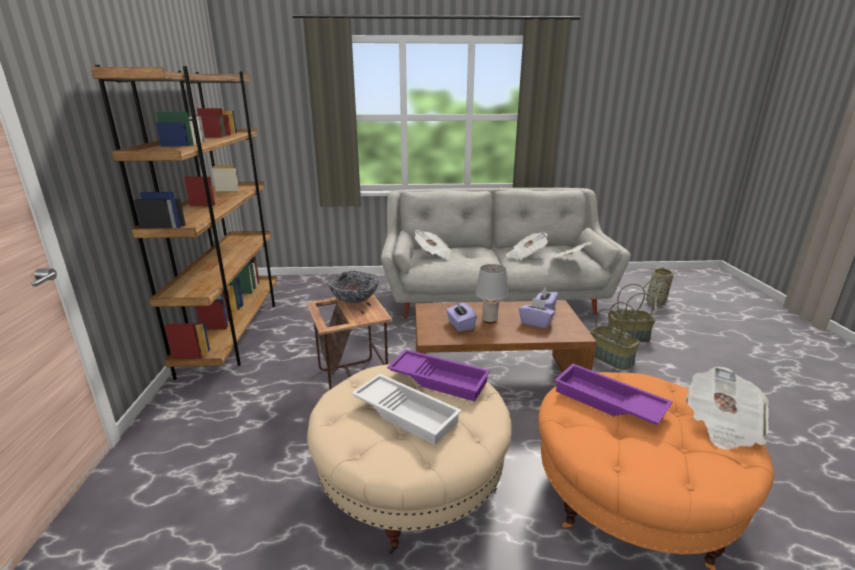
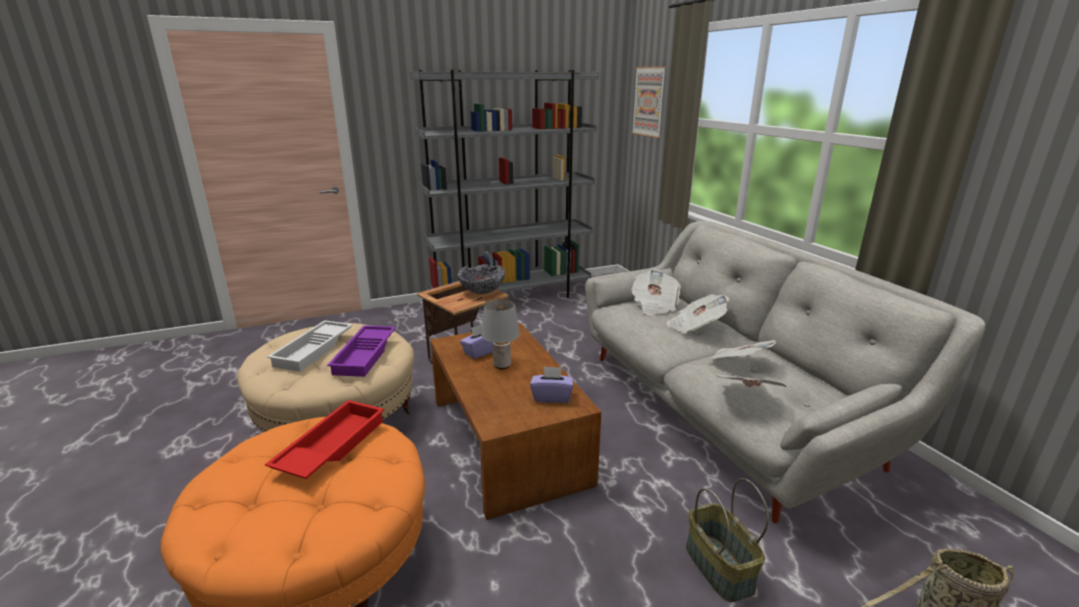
camera: 70 degrees right, 0 degrees up
(234, 332) = (511, 297): brown bookcase -> grey bookcase
(264, 104) = (649, 101): none -> picture
(535, 323) = (511, 394): purple tissue box -> none
(607, 402) = (330, 446): purple tray -> red tray
(611, 358) = (622, 544): basket -> none
(722, 425) = (282, 535): newspaper -> newspaper (695, 327)

